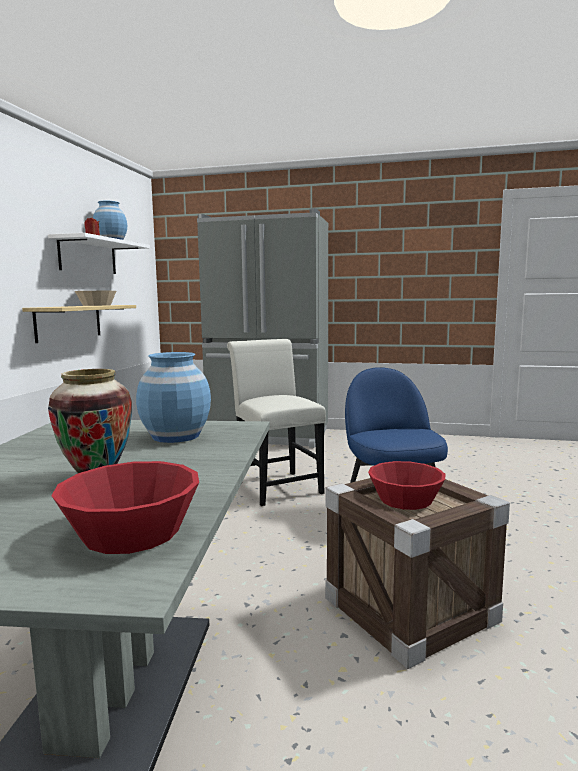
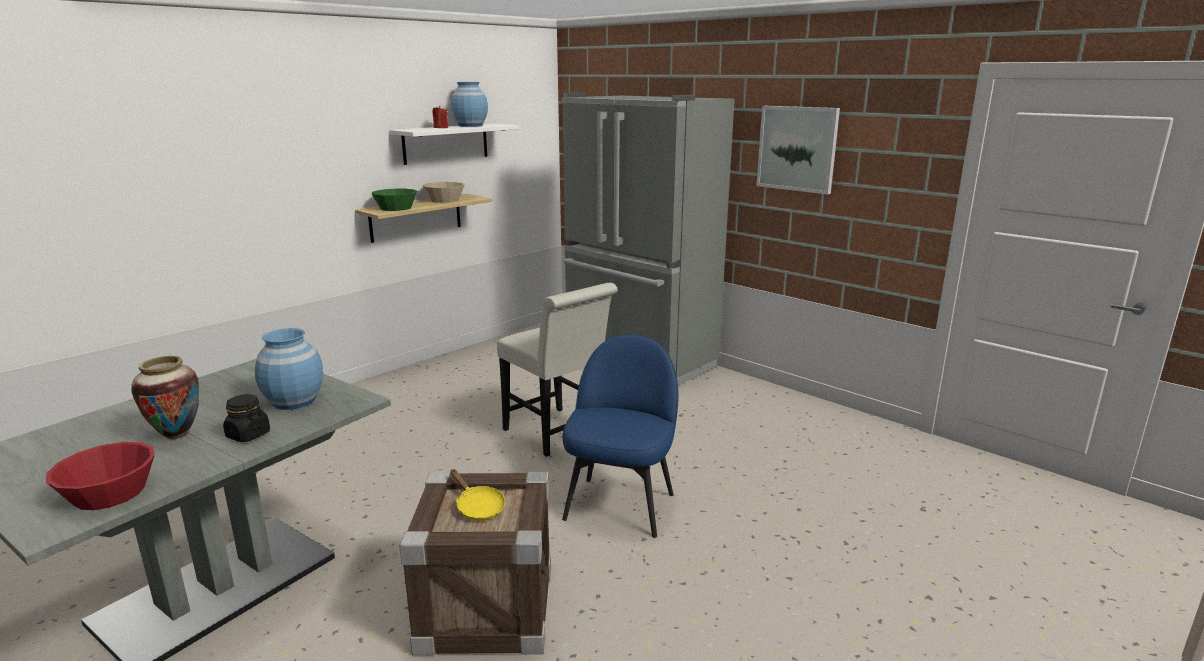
camera: 30 degrees right, 10 degrees up
(65, 306) = (395, 208): none -> green bowl
(189, 461) = (248, 435): none -> black jar
(276, 486) = (558, 434): white chair -> white chair turned 135 degrees clockwise
(380, 255) = (797, 148): none -> picture
(405, 499) = (478, 507): red bowl -> yellow frying pan

